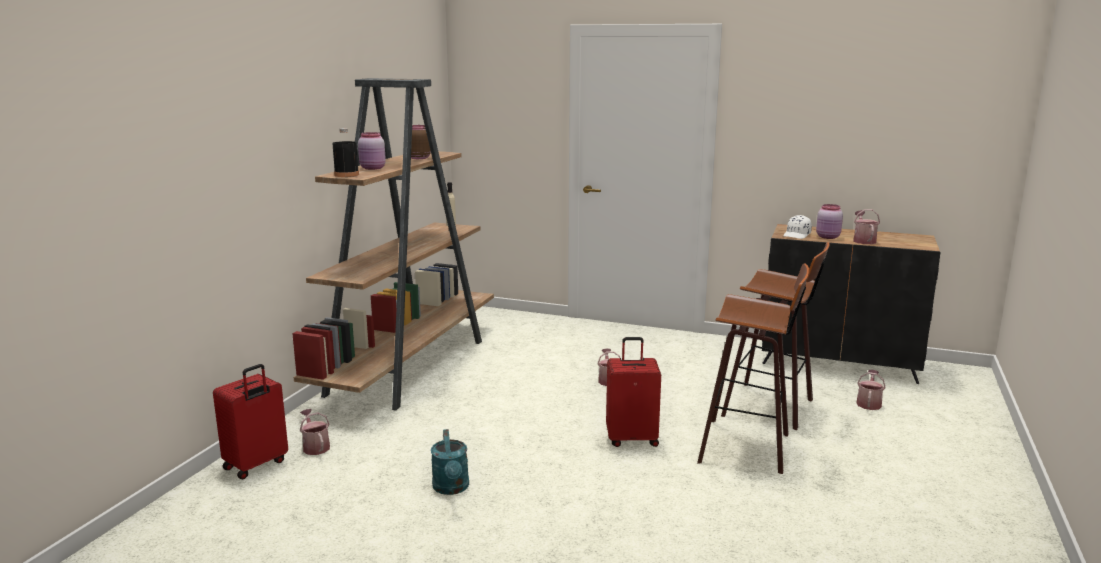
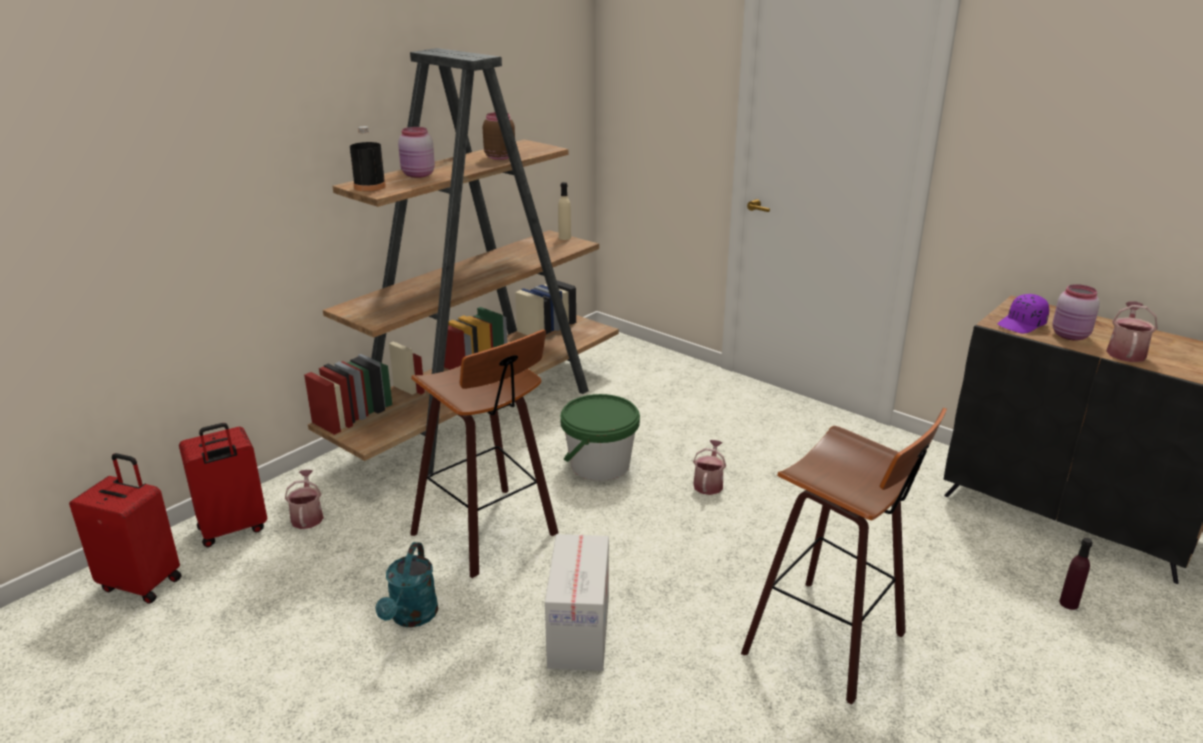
camera: 20 degrees right, 10 degrees up
(523, 381) = (599, 464): none -> green bucket
(582, 473) = (579, 632): none -> cardboard box
(632, 439) = (678, 590): red suitcase -> red suitcase (143, 583)
(771, 407) = (910, 577): stool -> stool (490, 533)
(797, 235) = (1022, 324): white cap -> purple cap
(869, 403) = (1068, 603): watering can -> purple bottle

